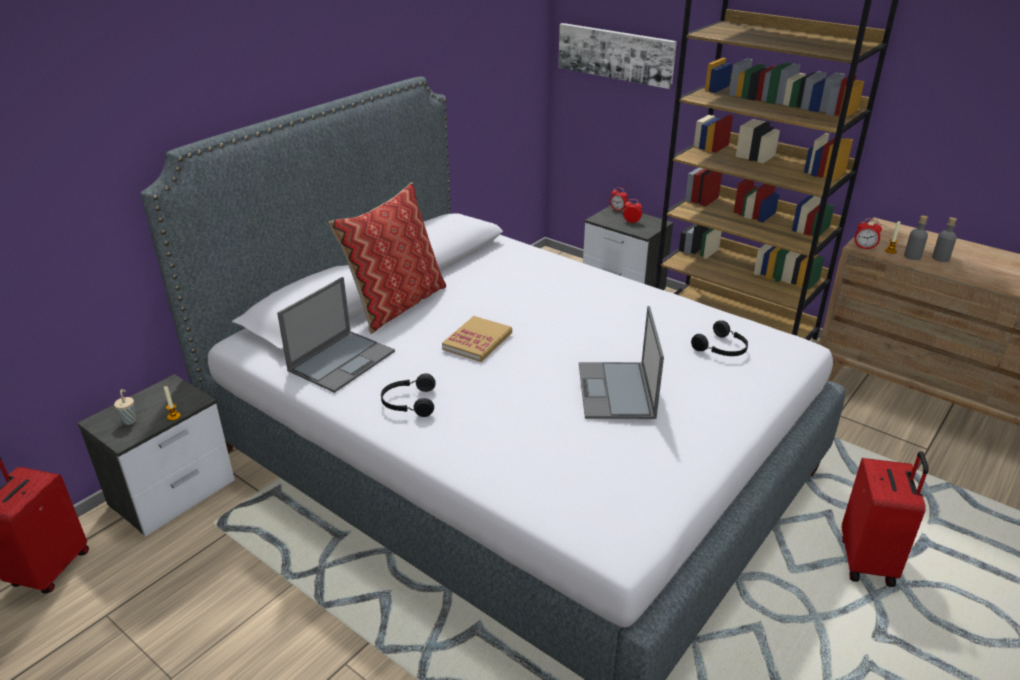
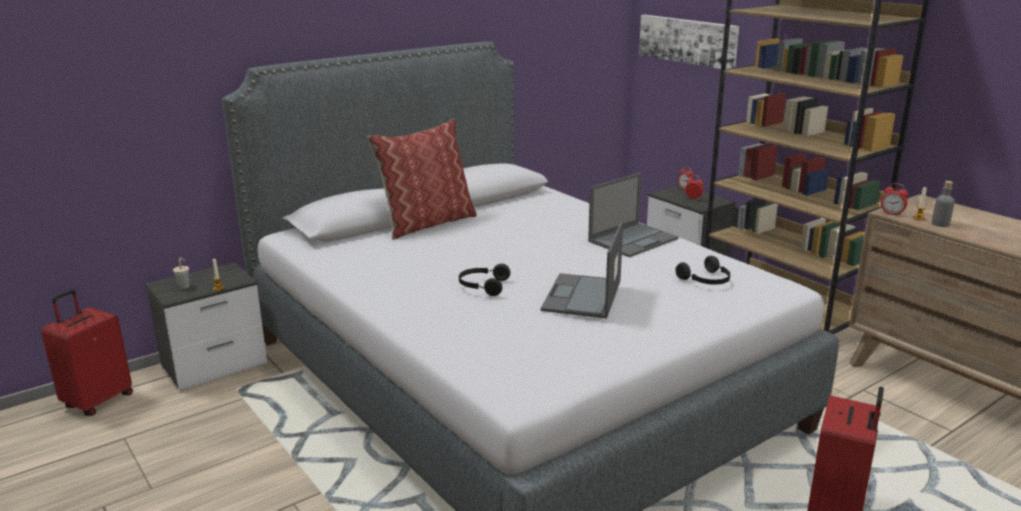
camera: 15 degrees right, 10 degrees down
(342, 360) = (358, 253): laptop -> laptop (633, 240)
(408, 403) = (395, 285): black headphones -> black headphones (483, 286)
(477, 341) = (480, 252): book -> none
(940, 258) = (971, 228): grey bottle -> none

